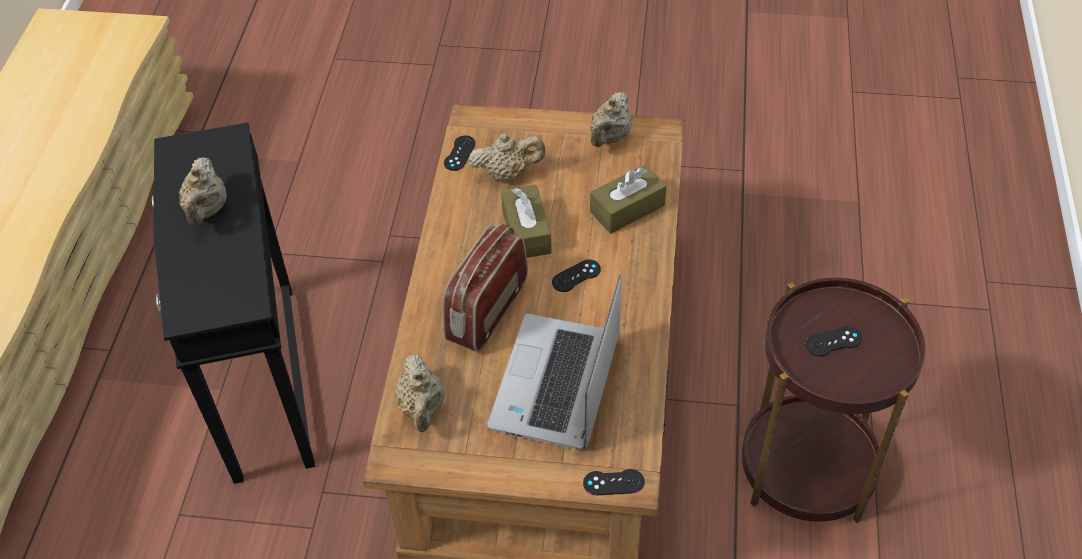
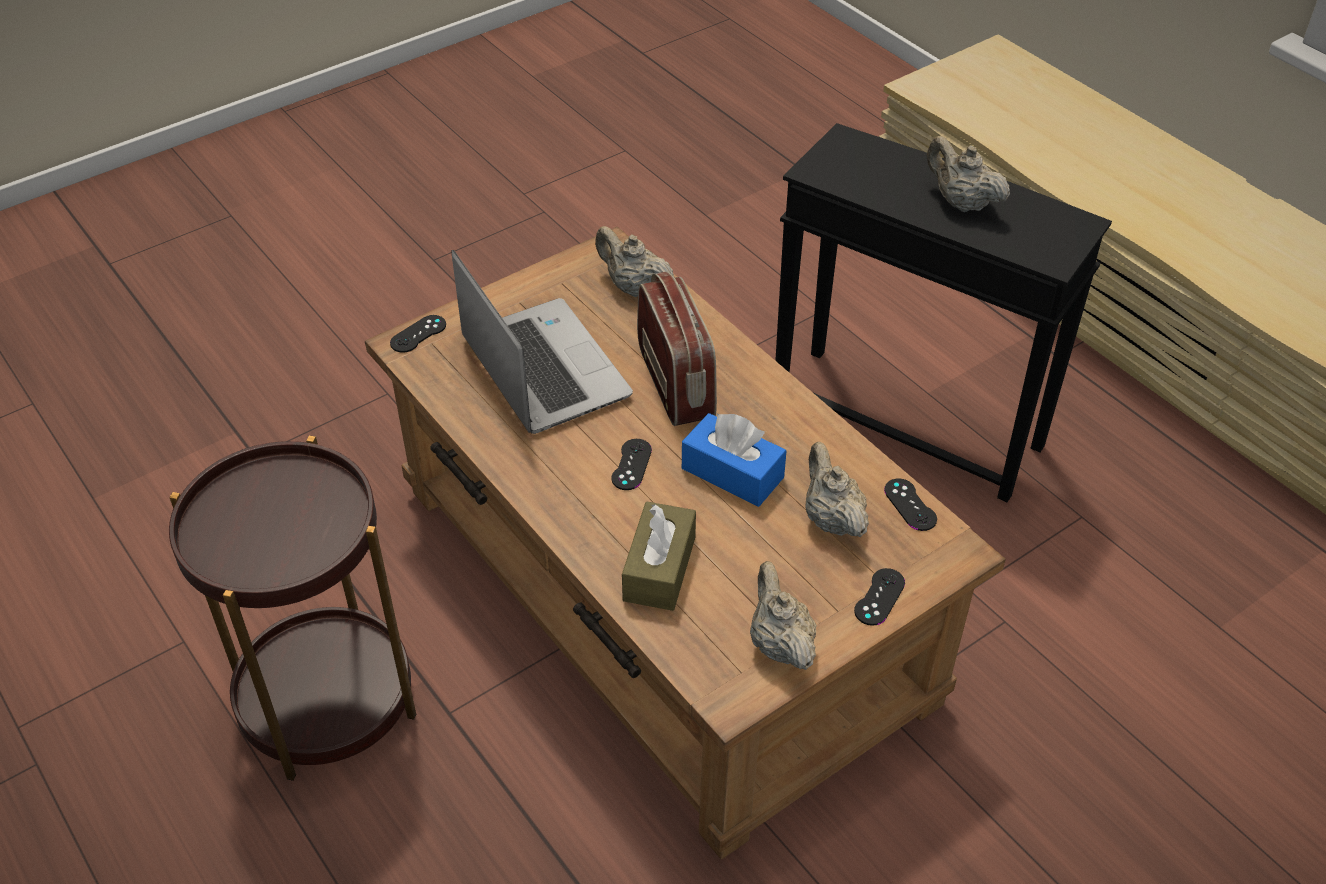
camera: 135 degrees right, 5 degrees down
(508, 173) = (831, 519): beige teapot -> beige teapot turned 120 degrees clockwise
(526, 231) = (732, 473): brown tissue box -> blue tissue box
(833, 341) = (287, 519): black game controller -> black game controller (879, 597)

